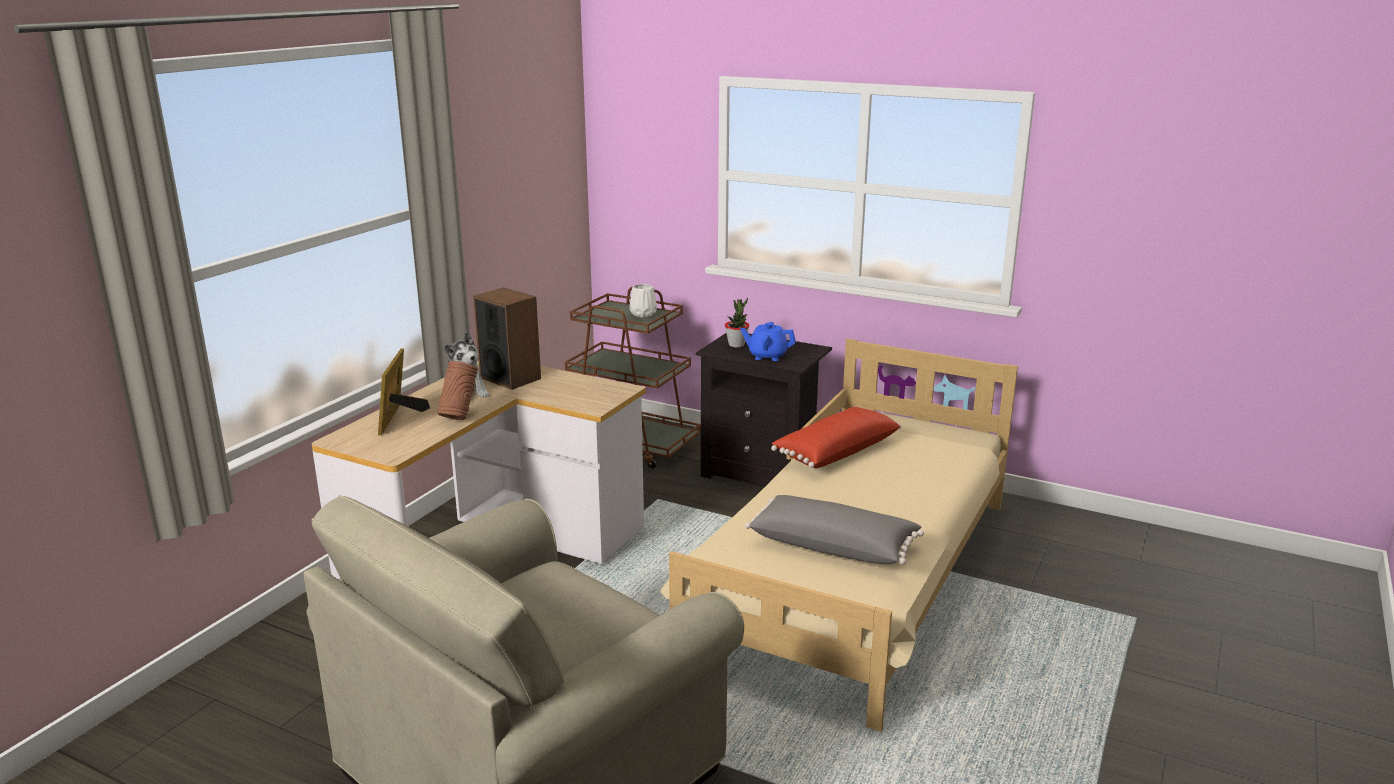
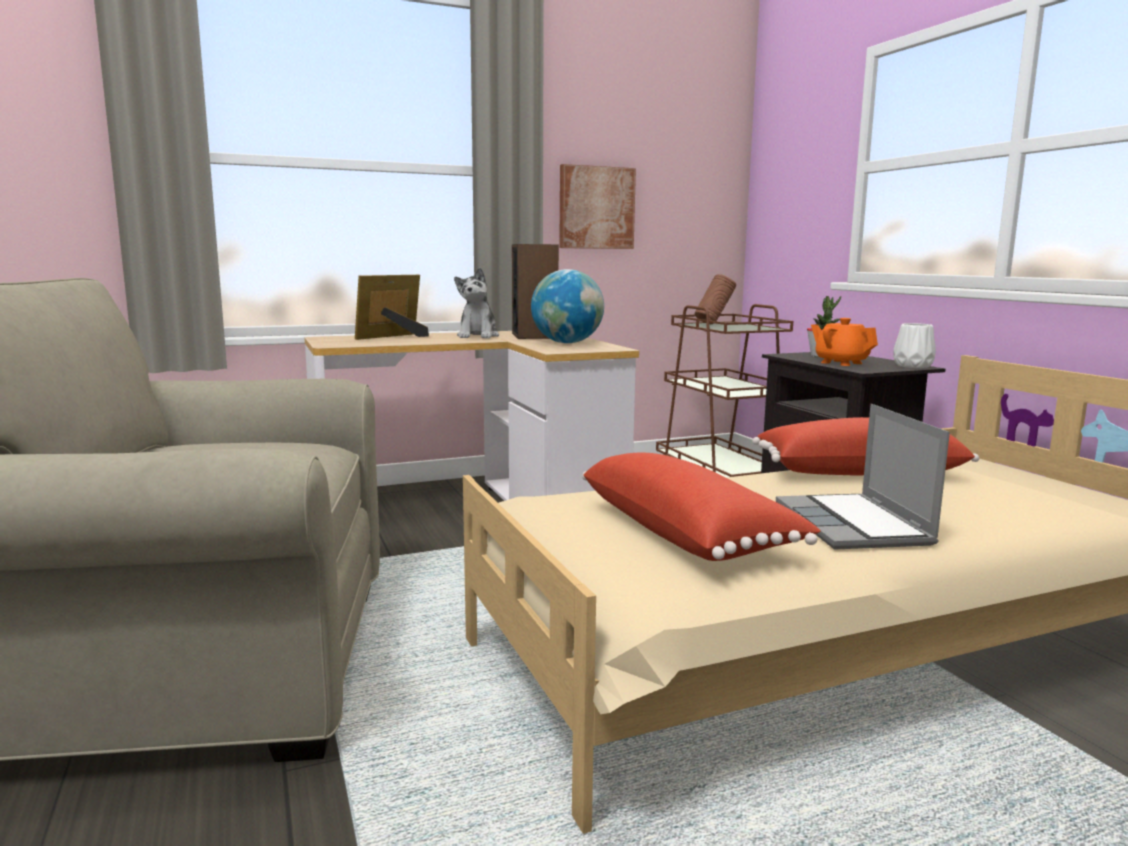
camera: 40 degrees right, 10 degrees down
(459, 417) = (434, 341): brown vase -> brown vase (713, 324)
(489, 221) = (596, 208): none -> picture
(569, 387) = (567, 343): none -> globe
(643, 314) = (747, 327): white vase -> white vase (912, 366)
(767, 356) = (841, 363): blue teapot -> orange teapot
(833, 546) = (686, 534): grey pillow -> red pillow
(893, 504) = (854, 525): none -> laptop

